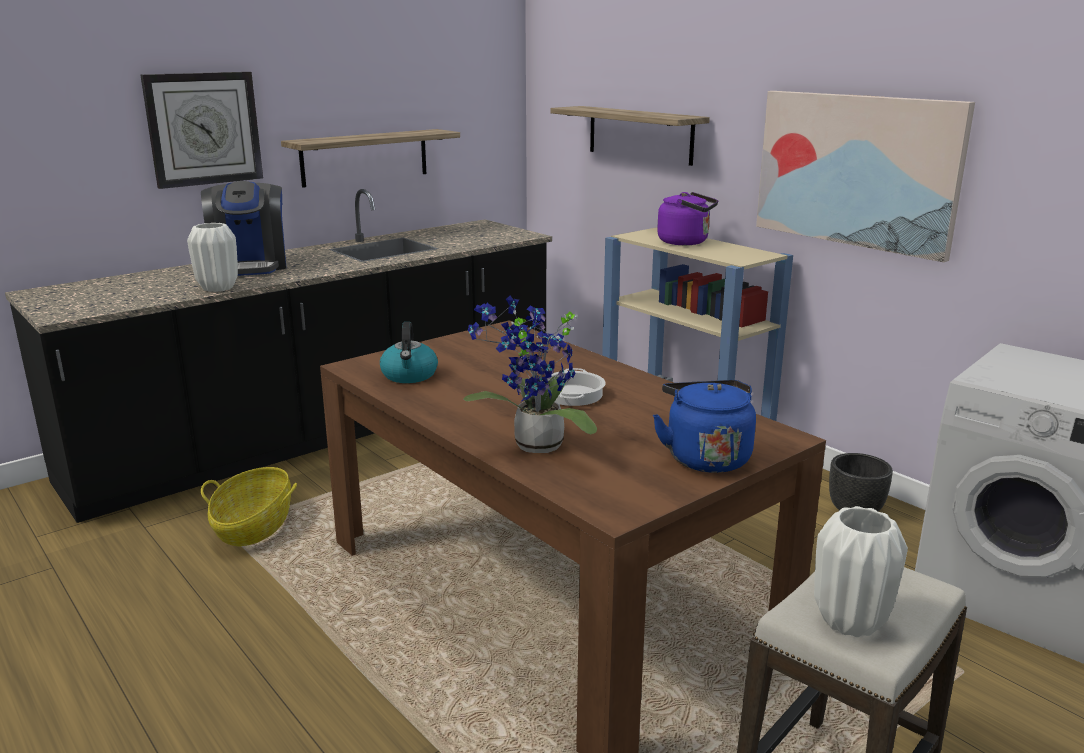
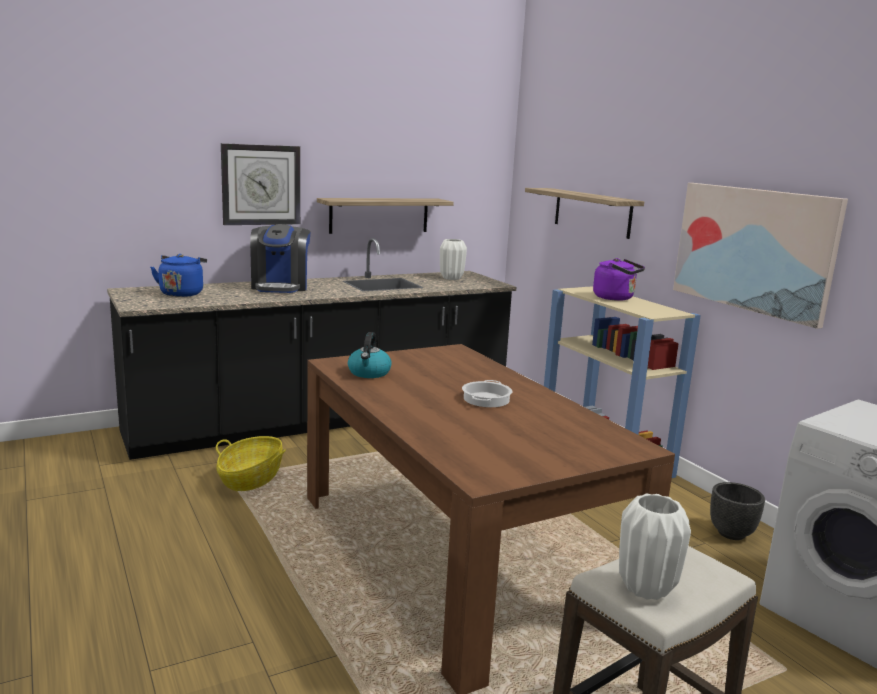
camera: 10 degrees right, 5 degrees down
(218, 288) = (251, 299): white vase -> white vase (451, 278)
(533, 447) = (439, 431): potted plant -> none
(705, 457) = (569, 453): blue kettle -> blue kettle (182, 293)

